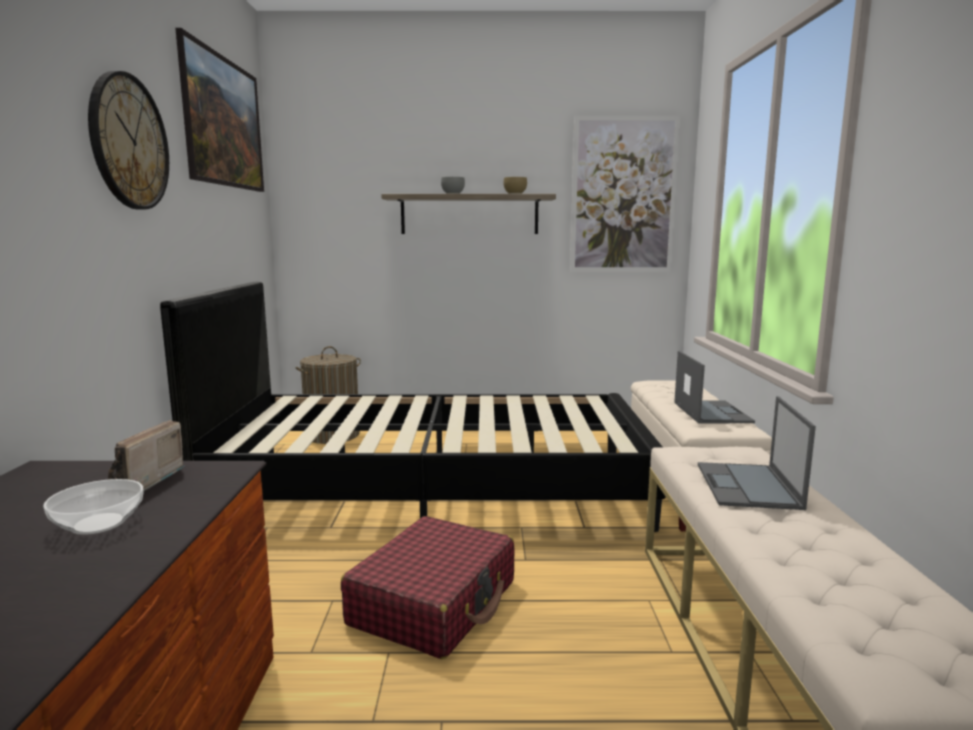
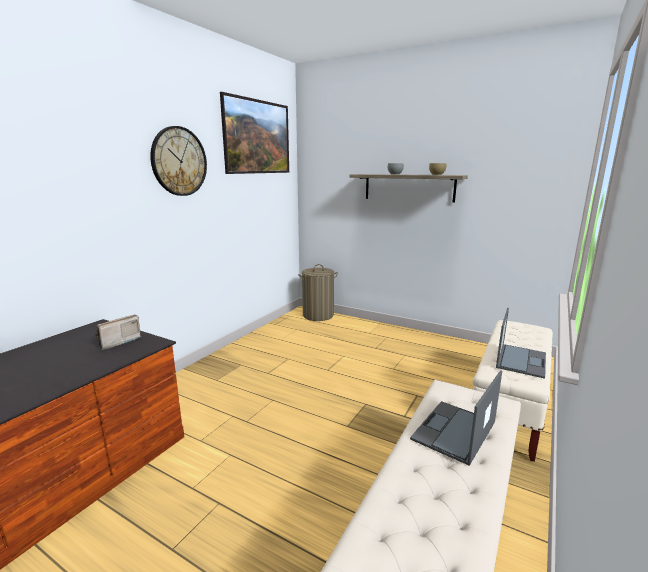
camera: 30 degrees right, 5 degrees up
(97, 524) = (78, 360): bowl -> none
(432, 488) = (340, 363): black bed -> none
(434, 603) = (275, 435): red suitcase -> none
(623, 195) = (525, 175): picture -> none

